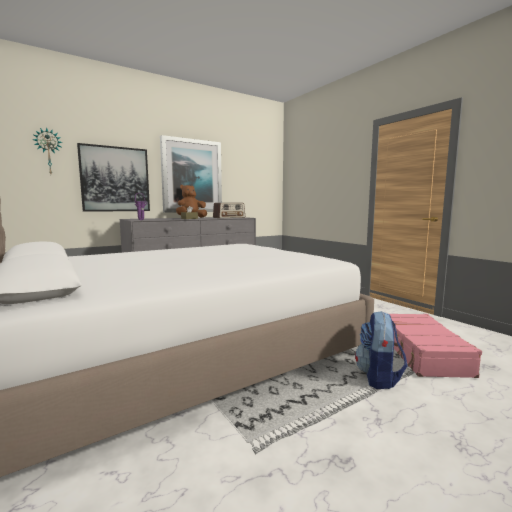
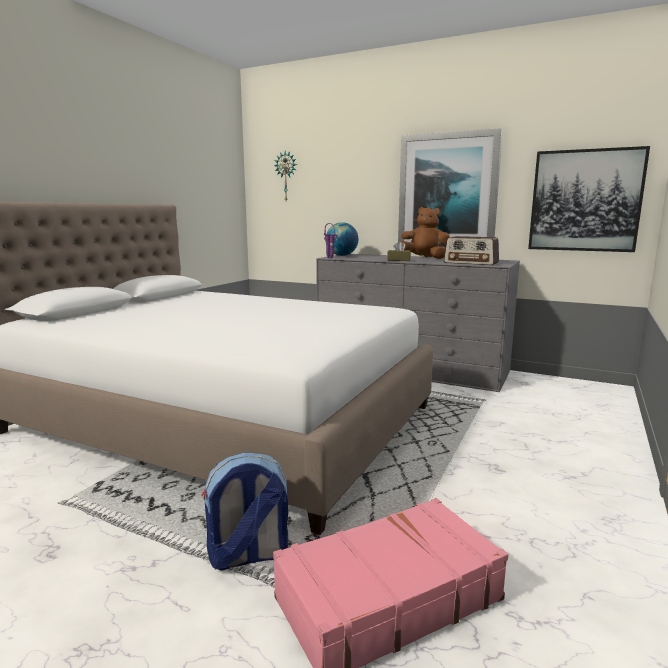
camera: 60 degrees right, 5 degrees up
(115, 179) = (346, 203): picture -> picture (585, 201)
(133, 219) = (341, 255): none -> globe

